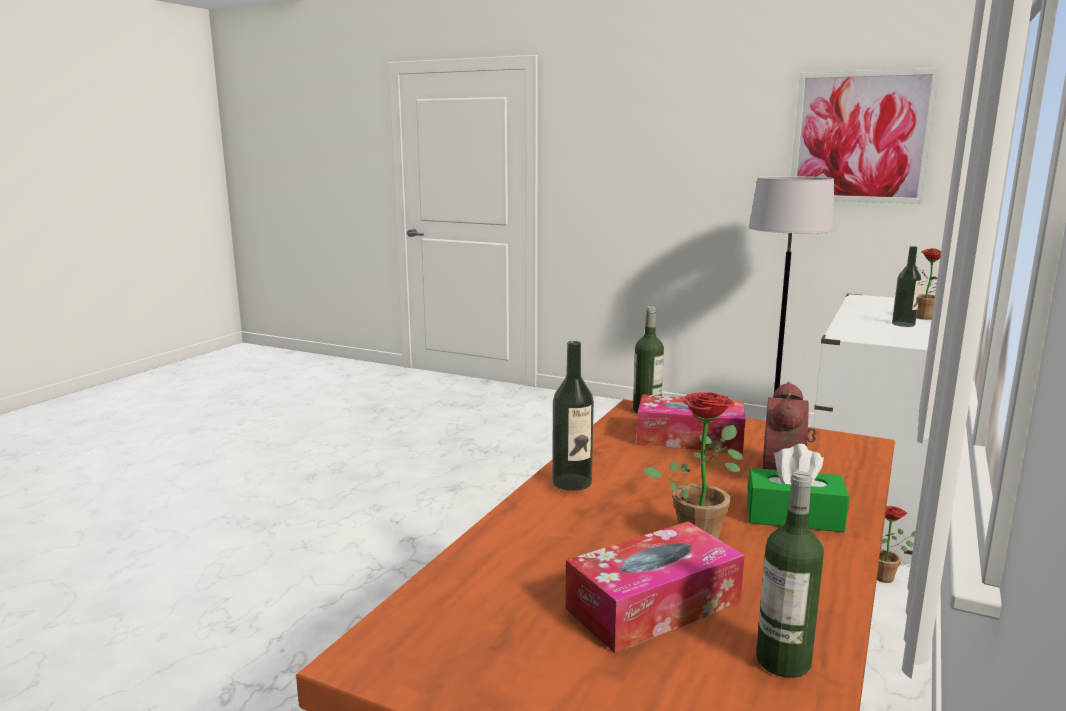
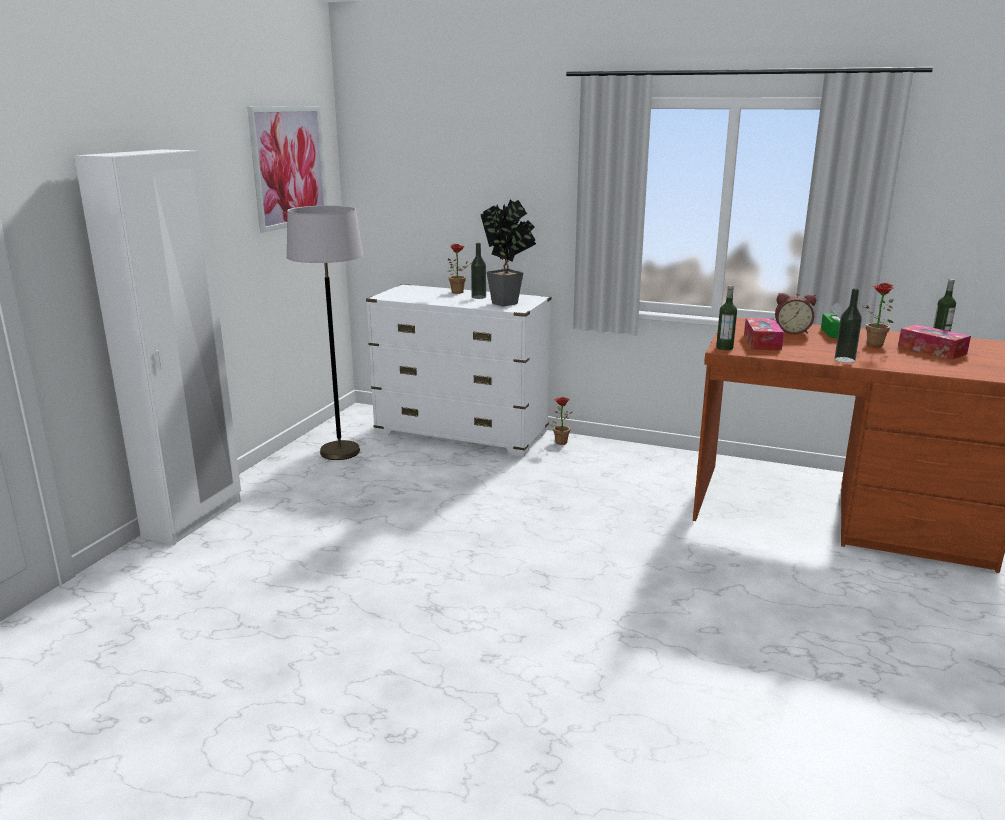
camera: 95 degrees left, 5 degrees up
(615, 405) = (194, 518): none -> white wardrobe
(878, 334) = (509, 303): none -> potted plant

